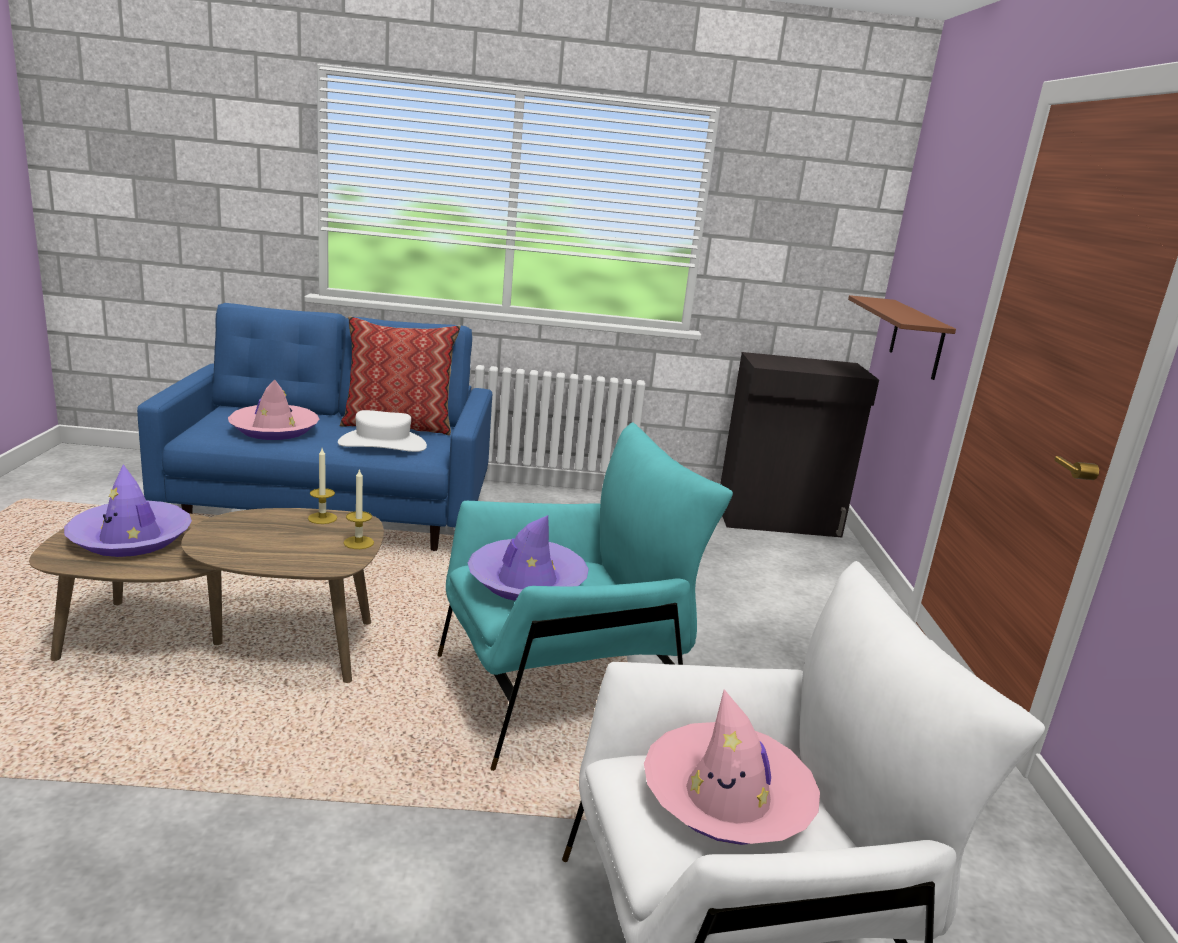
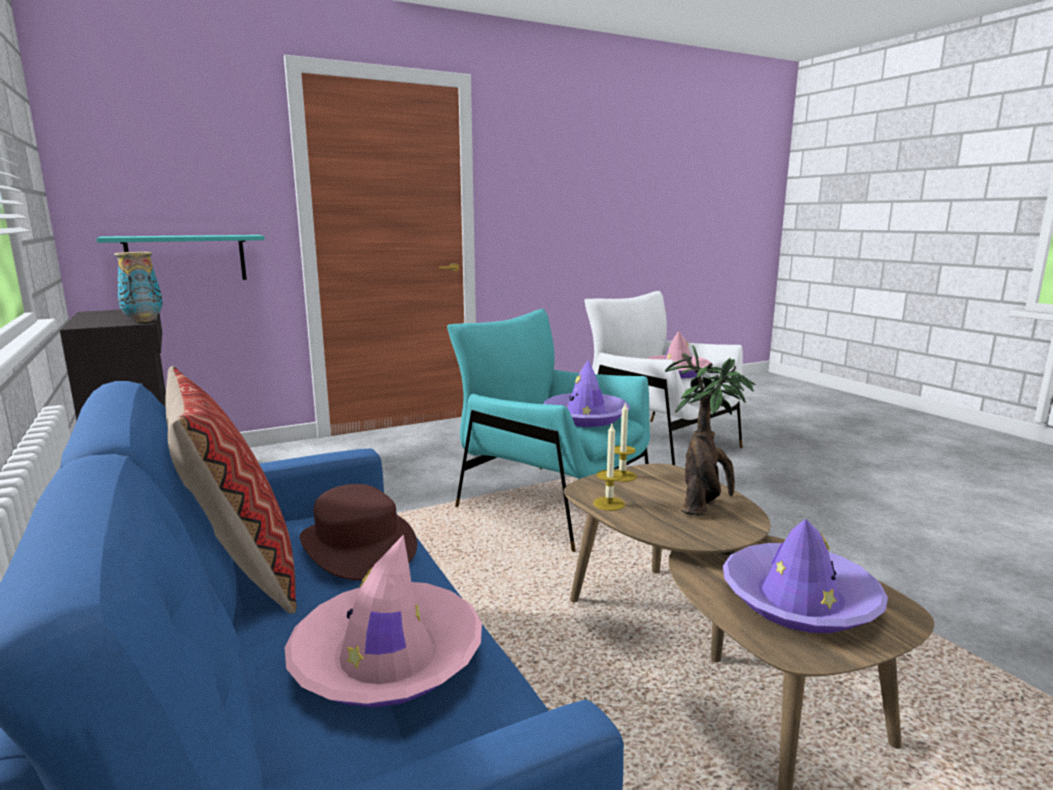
camera: 115 degrees left, 5 degrees down
(254, 545) = (703, 506): none -> potted plant
(382, 444) = (357, 546): white hat -> brown hat
(773, 367) = (144, 321): none -> vase
(917, 339) = (186, 258): brown shelf -> turquoise shelf

